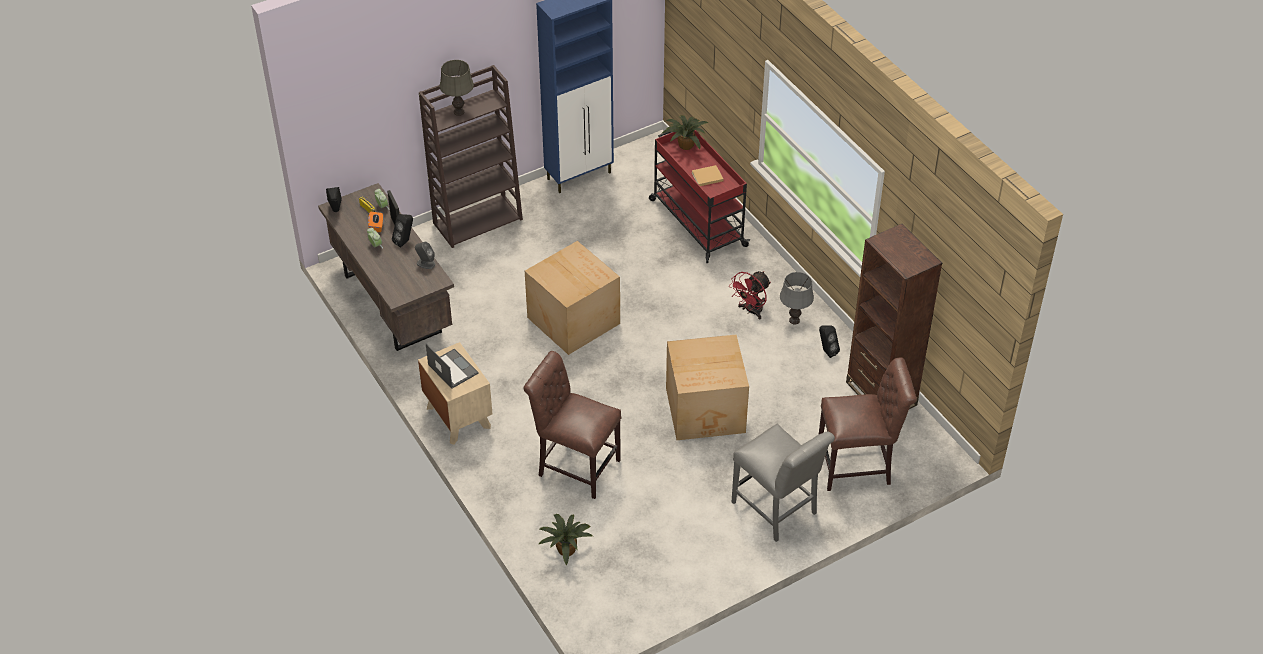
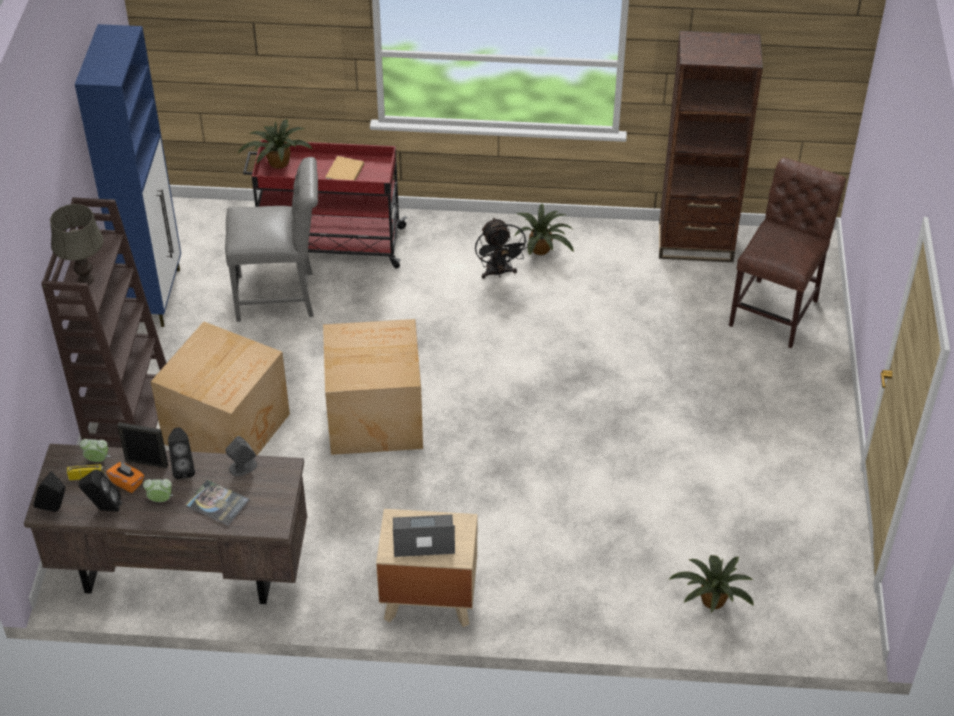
camera: 55 degrees left, 0 degrees up
(391, 268) = (217, 503): none -> book
(575, 465) = (595, 529): brown chair -> none
(706, 411) = (607, 380): cardboard box -> cardboard box (229, 428)
(751, 311) = (498, 273): red fan -> black fan
(777, 511) = (789, 399): grey chair -> grey chair (281, 296)
(794, 320) = (542, 249): grey table lamp -> potted plant
(826, 351) = (605, 249): black speaker -> black speaker (104, 508)

